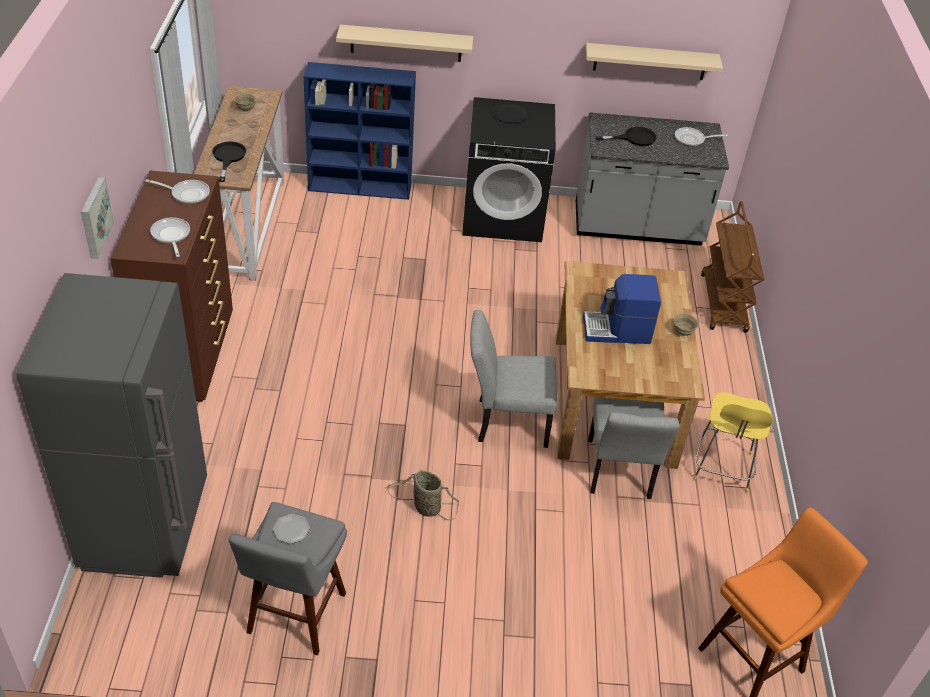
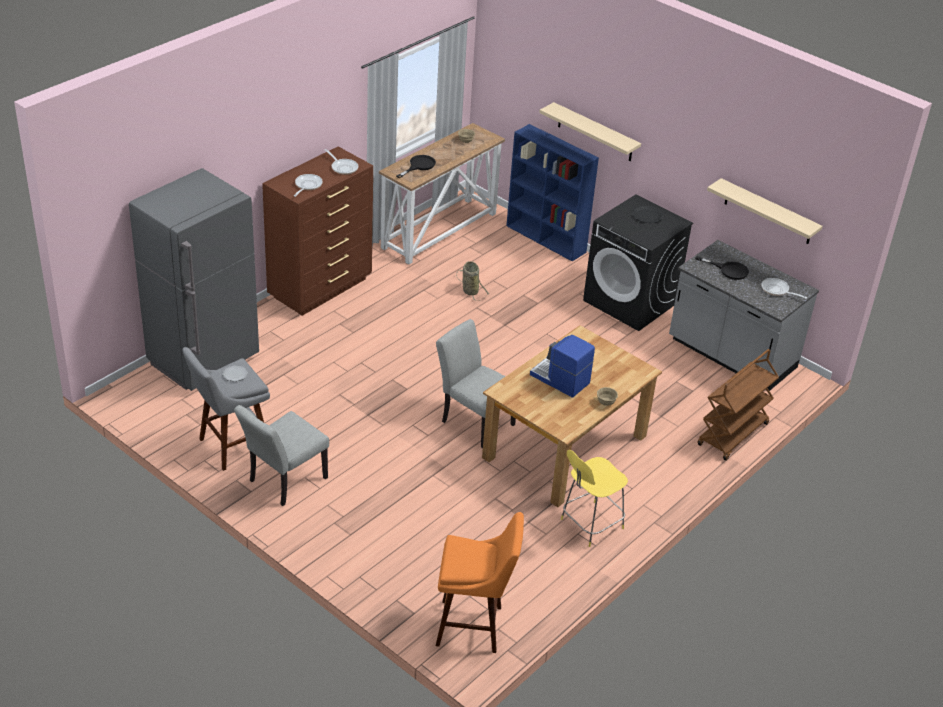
camera: 40 degrees right, 5 degrees down
(94, 217) = (254, 150): picture -> none
(424, 507) = (366, 436): basket -> basket (469, 290)
(619, 474) = (512, 488): grey chair -> grey chair (283, 482)

